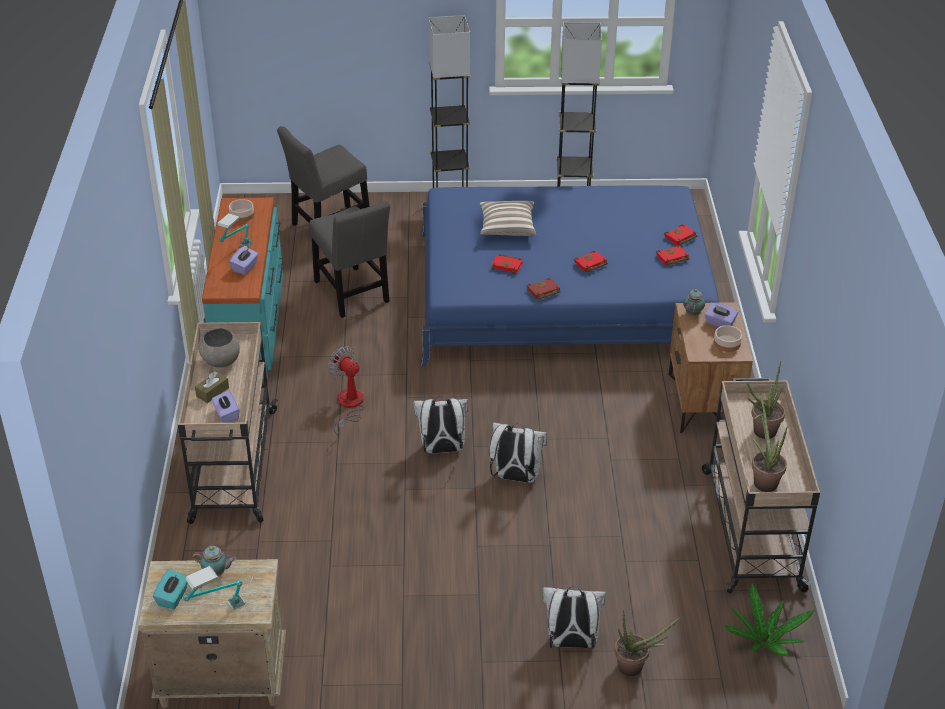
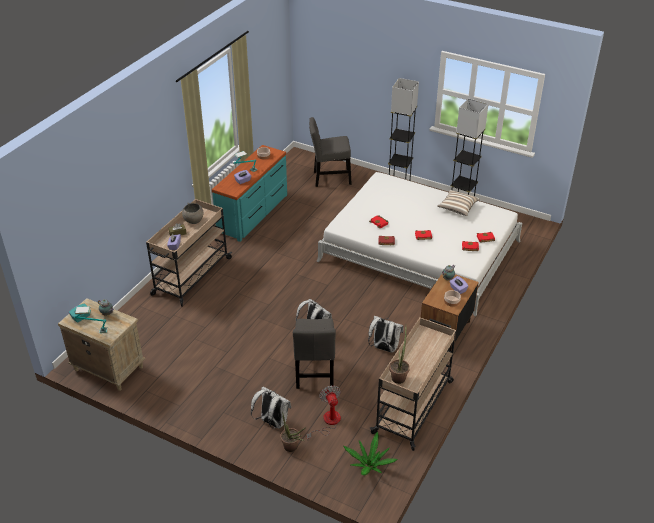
camera: 30 degrees right, 0 degrees up
(348, 406) = (266, 268): fan -> fan (327, 422)
(352, 294) = (313, 215): grey chair -> grey chair (315, 373)
(441, 449) = (291, 305): white backpack -> white backpack (384, 348)
(507, 228) = (396, 204): pillow -> pillow (457, 208)
(564, 294) = (419, 251): blue bed -> white bed
(761, 433) = (420, 352): potted plant -> none

